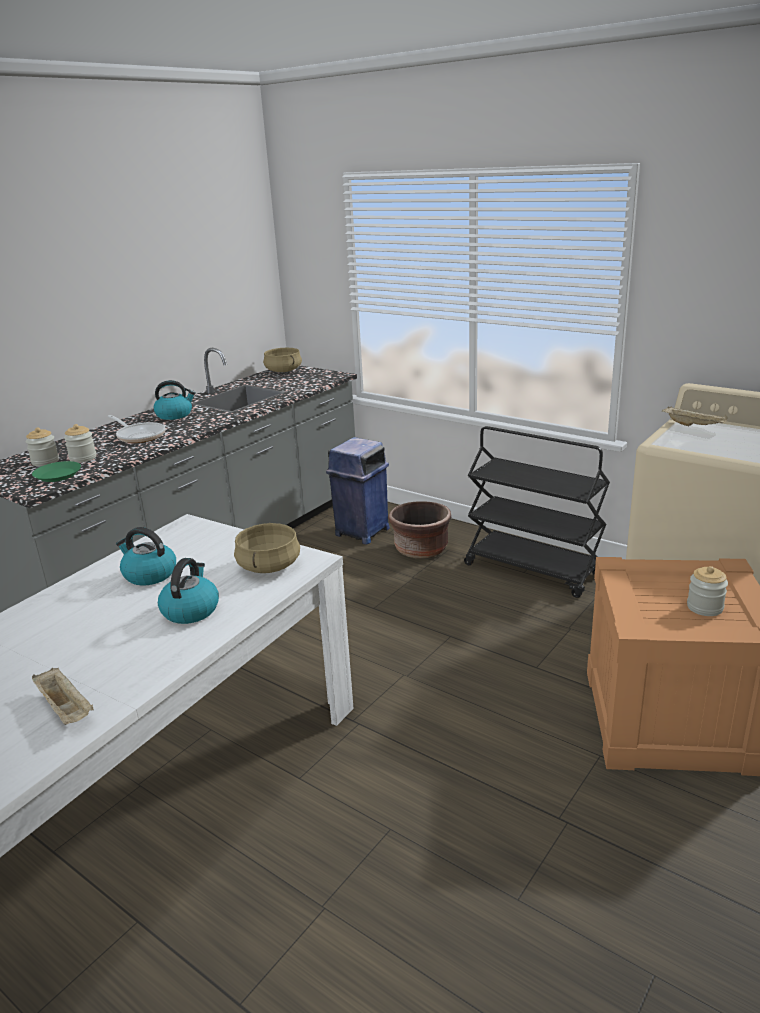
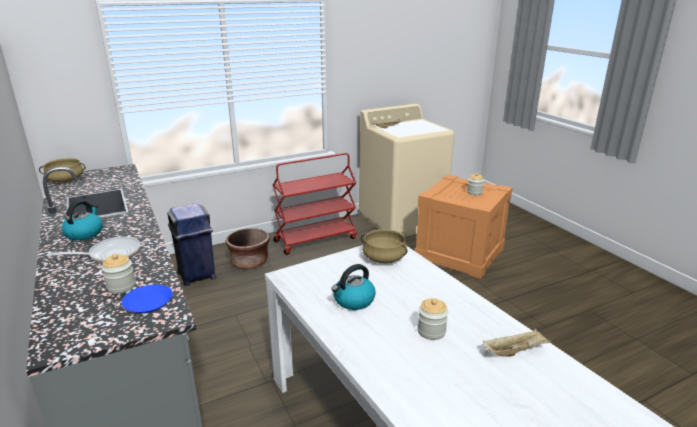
camera: 65 degrees left, 0 degrees up
(45, 461) = (93, 308): jar -> jar (431, 331)
(57, 475) = (148, 303): green plate -> blue plate
(190, 610) = (419, 292): kettle -> none
(533, 570) = (316, 239): black cart -> red cart

